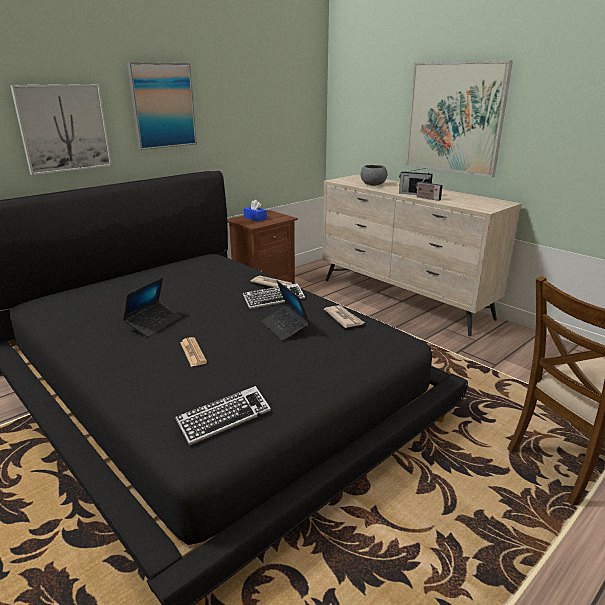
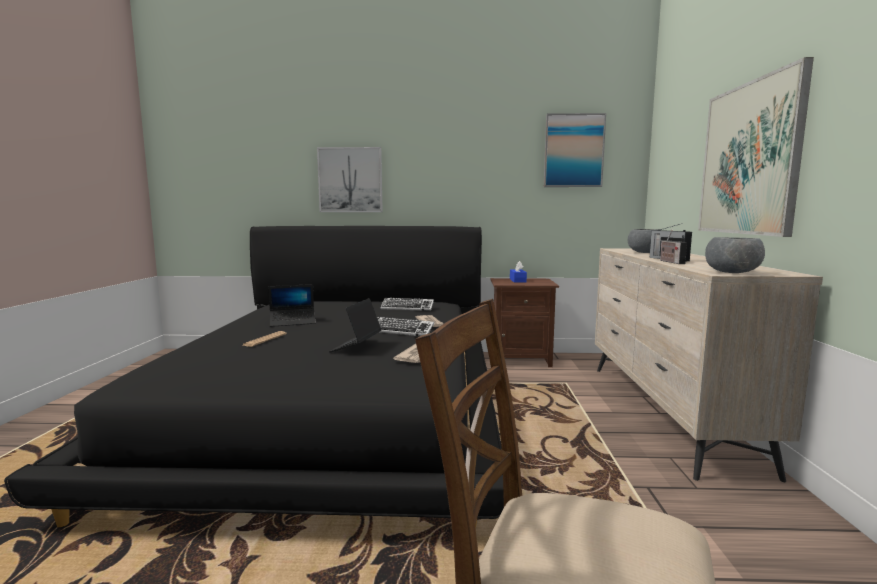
camera: 45 degrees right, 15 degrees down
(163, 106) = (437, 166): picture -> picture (573, 151)
(224, 419) = (173, 375): keyboard -> keyboard (407, 308)
(486, 207) = (732, 272): none -> grey bowl

